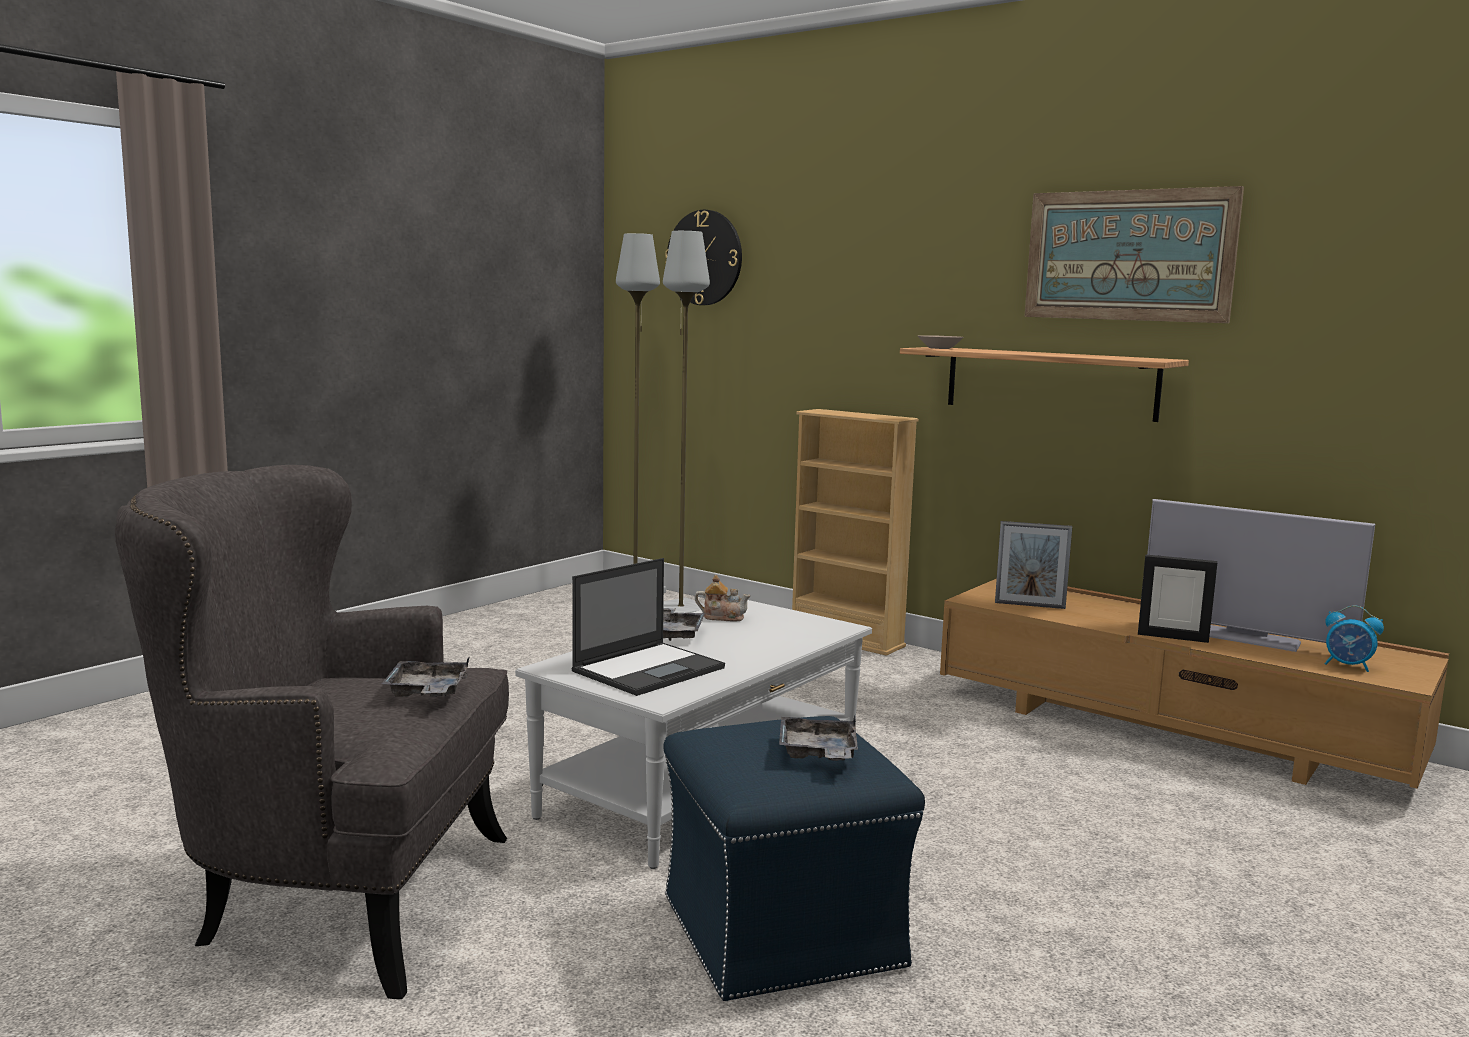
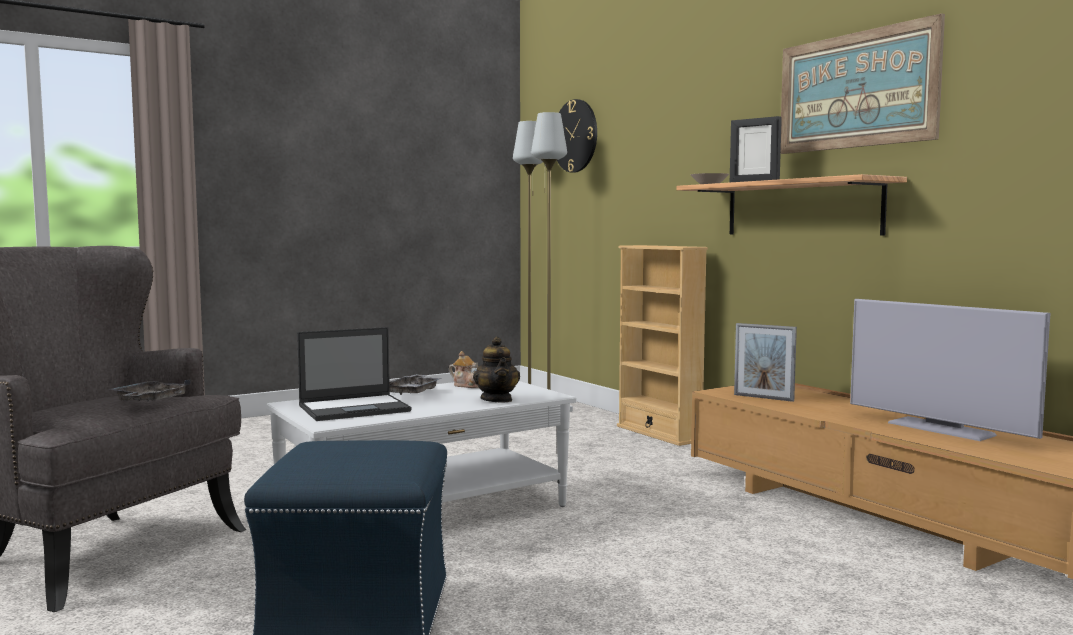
camera: 20 degrees right, 5 degrees down
(793, 639) = (497, 400): none -> teapot
(818, 753) = (370, 458): grey tray -> none
(1172, 637) = (865, 424): picture frame -> picture frame (754, 181)
(1348, 666) = (1020, 454): alarm clock -> none

